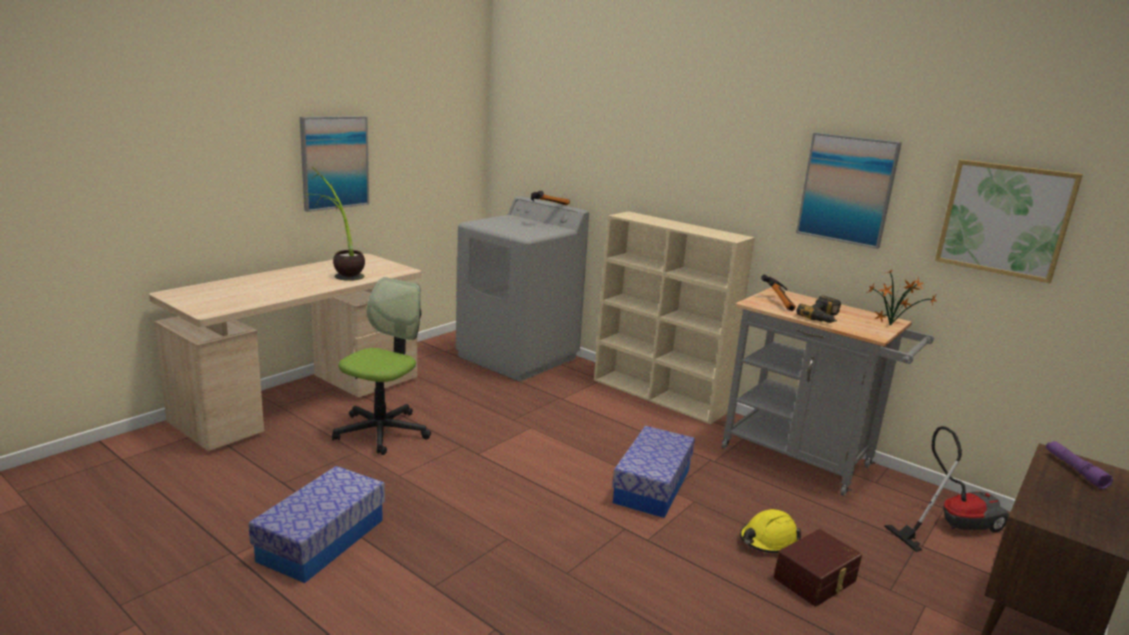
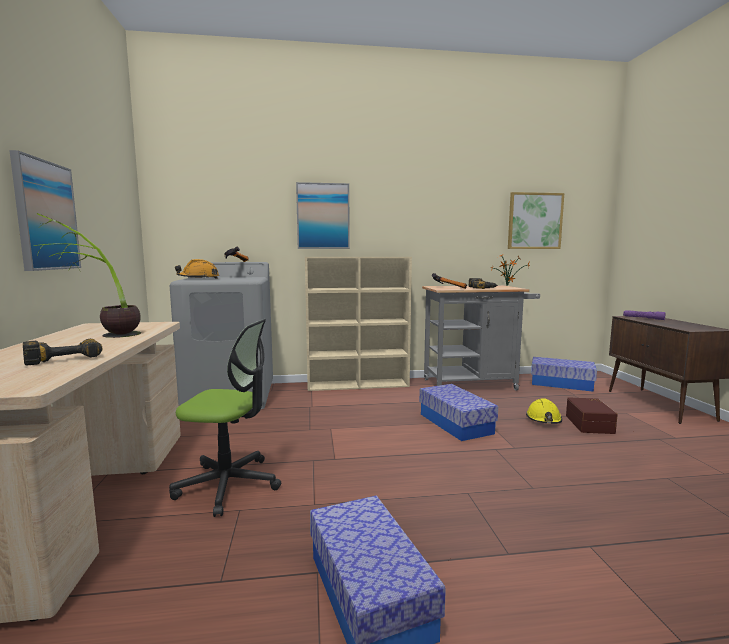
camera: 45 degrees left, 10 degrees down
(270, 291) = (64, 357): none -> power drill
(382, 431) = (229, 485): office chair -> office chair turned 120 degrees clockwise
(495, 222) = (198, 279): none -> orange hard hat
(847, 189) = (455, 217): picture -> picture (323, 216)
(951, 525) = (561, 383): vacuum cleaner -> storage box

